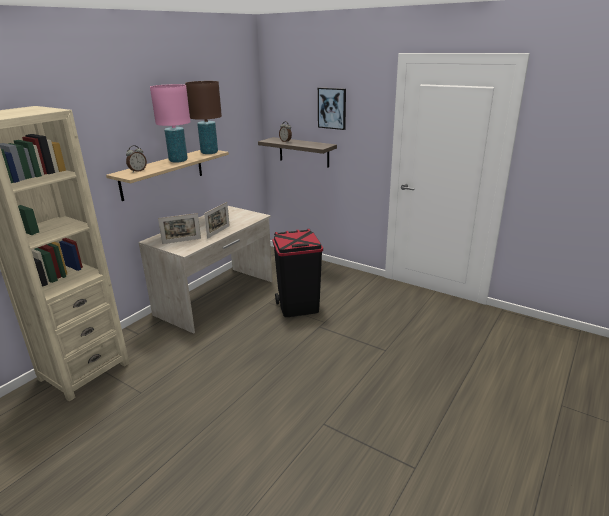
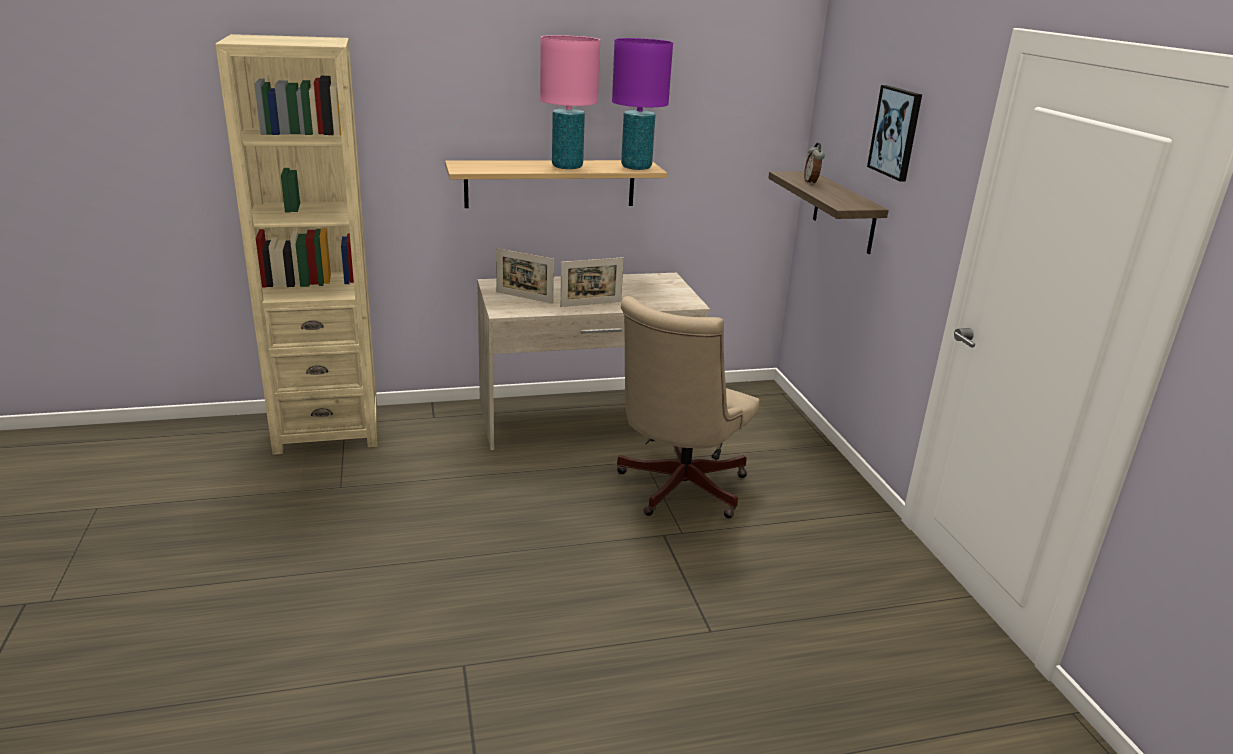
camera: 40 degrees right, 0 degrees up
(137, 171) = (486, 166): alarm clock -> none
(209, 152) = (636, 167): brown table lamp -> purple table lamp
(298, 307) = (677, 490): black trash can -> beige office chair

